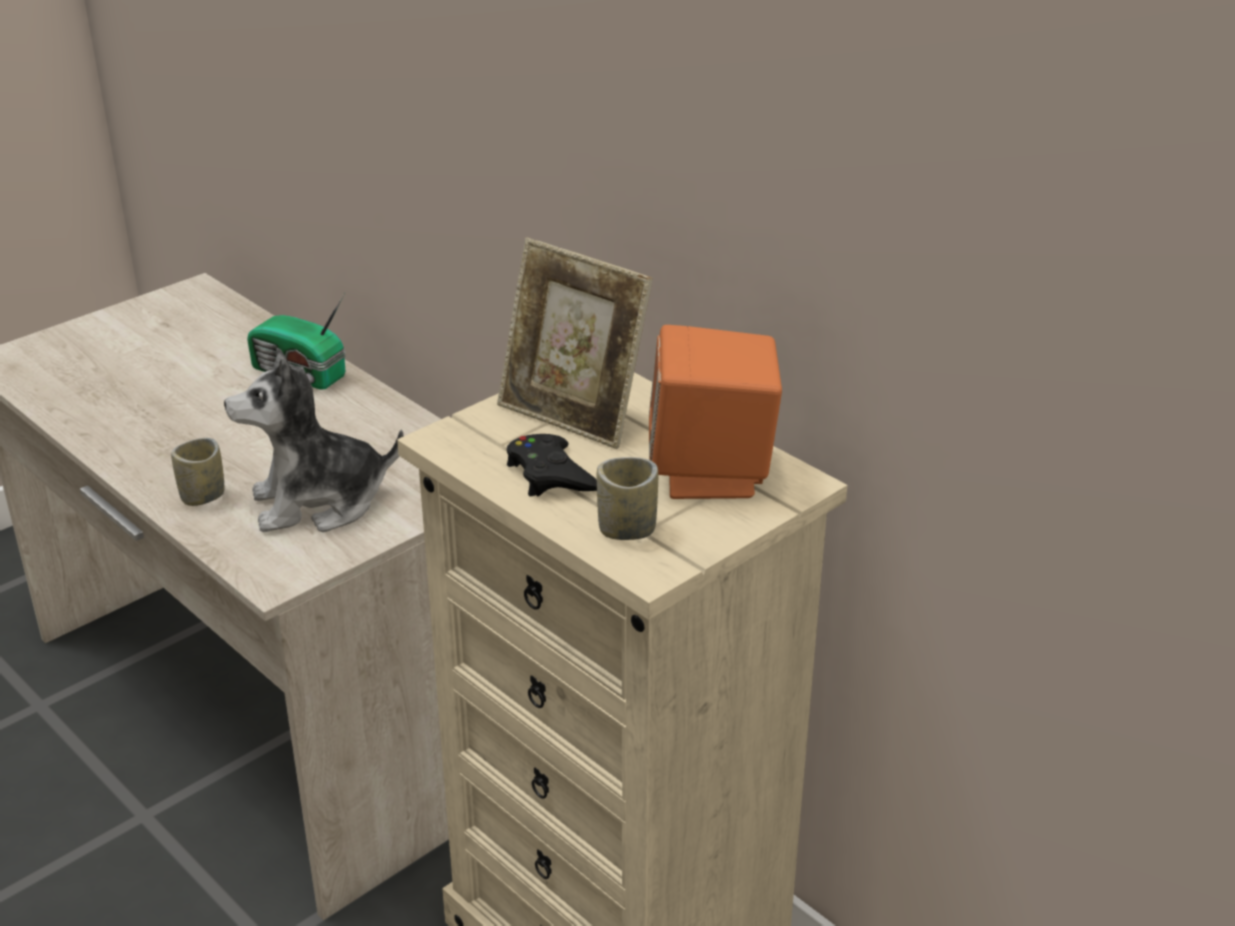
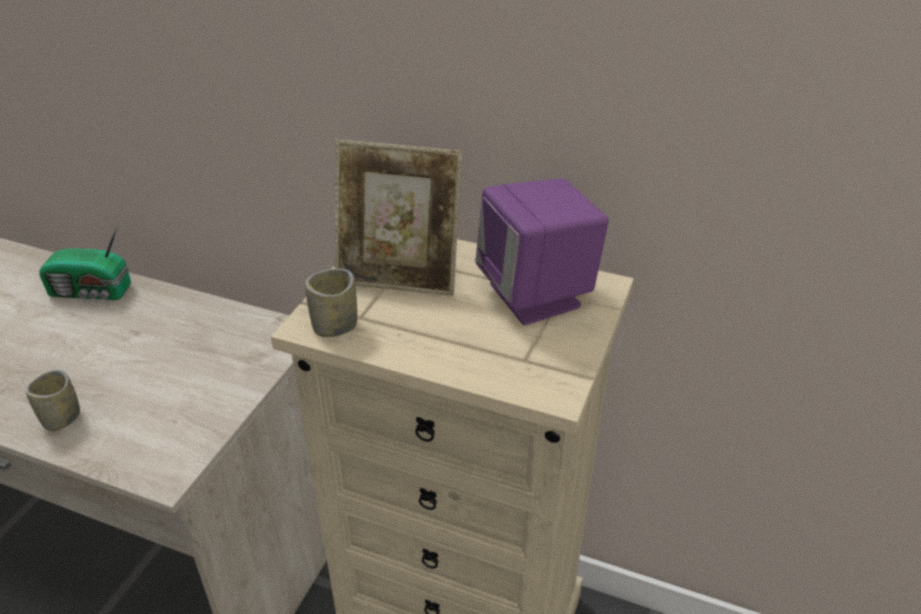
camera: 25 degrees left, 5 degrees up
(318, 503) = (167, 395): plush toy -> none
(550, 475) = (419, 332): black game controller -> none
(627, 529) = (512, 362): cup -> cup (335, 326)
(712, 473) = (536, 296): orange speaker -> purple speaker

